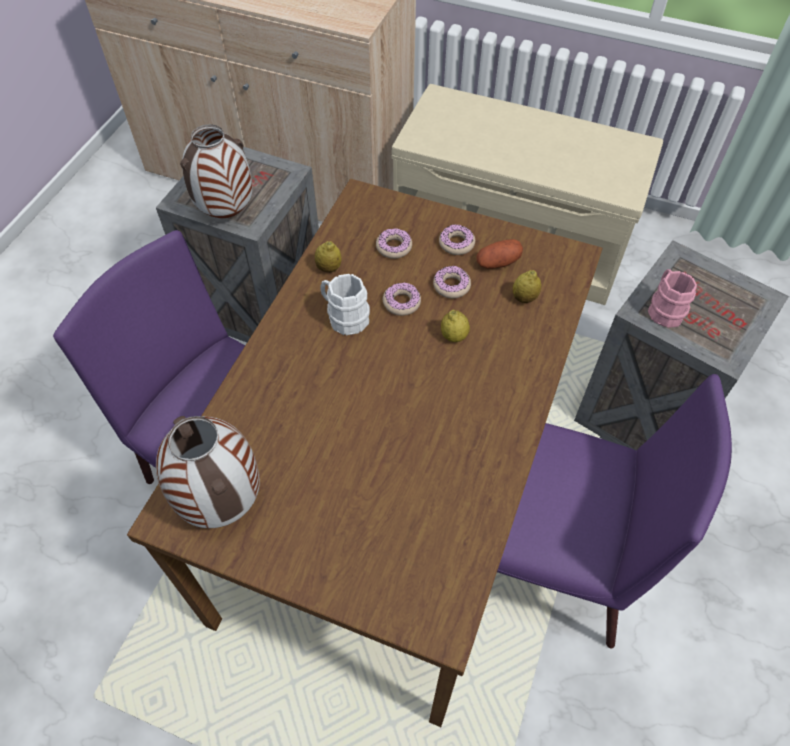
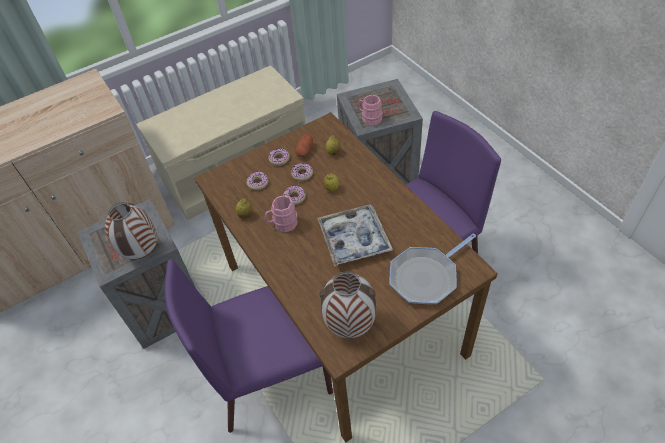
camera: 50 degrees left, 5 degrees down
(344, 317) = (282, 224): white mug -> pink mug
(378, 559) = (426, 277): none -> frying pan
(381, 420) = (354, 239): none -> tray

